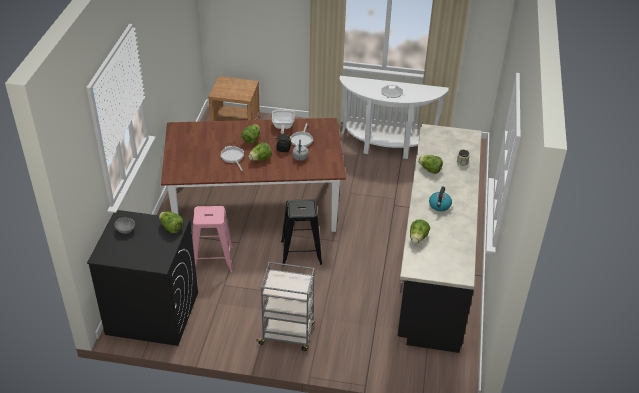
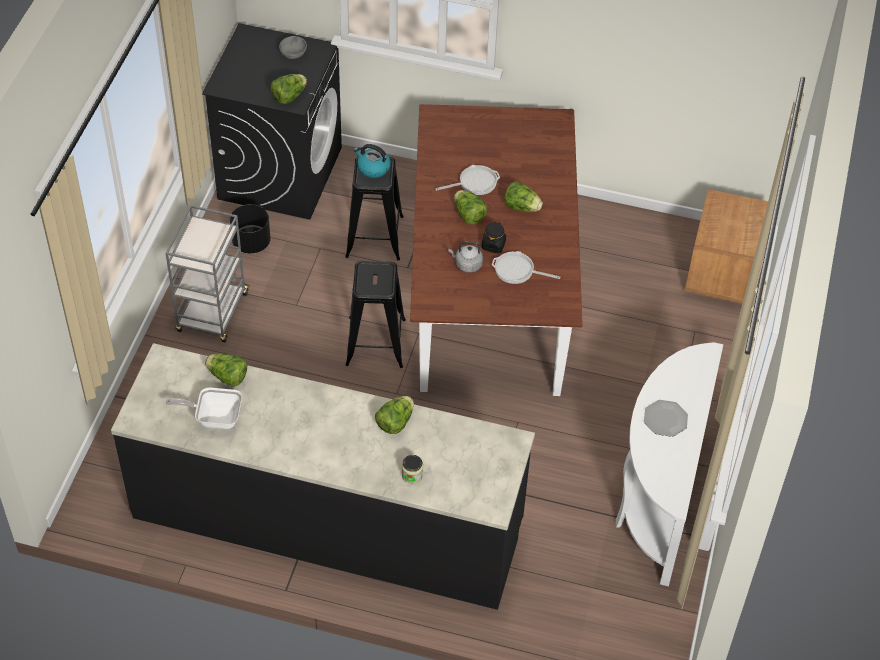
camera: 95 degrees right, 10 degrees up
(213, 259) = (374, 237): pink stool -> black stool
(220, 321) = (251, 242): none -> black planter
(282, 127) = (554, 248): frying pan -> frying pan (214, 417)
(439, 205) = (300, 419): kettle -> kettle (373, 168)

